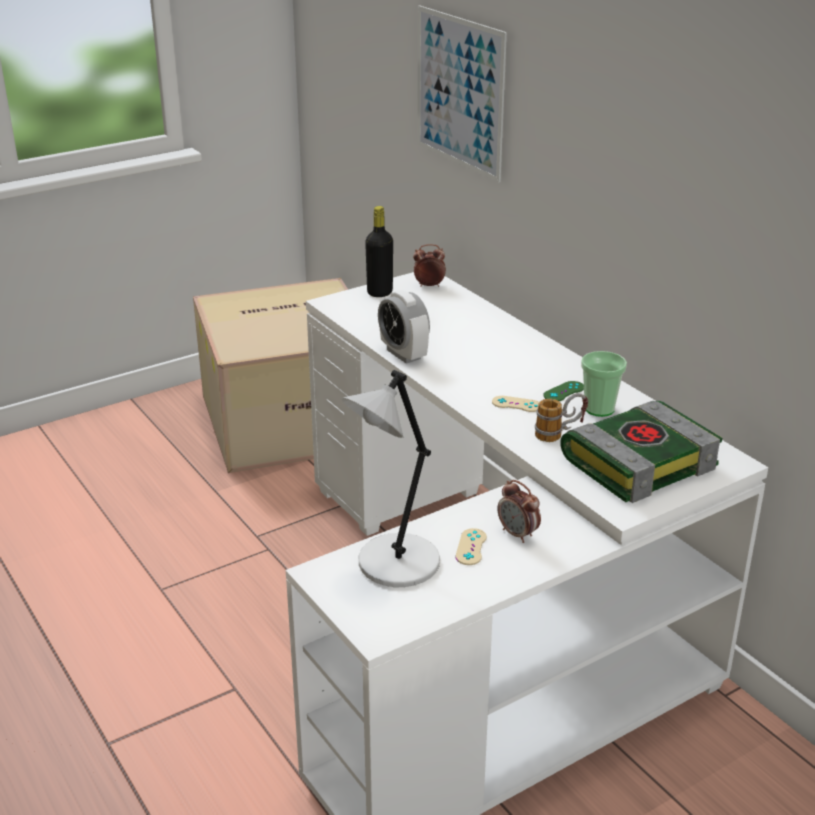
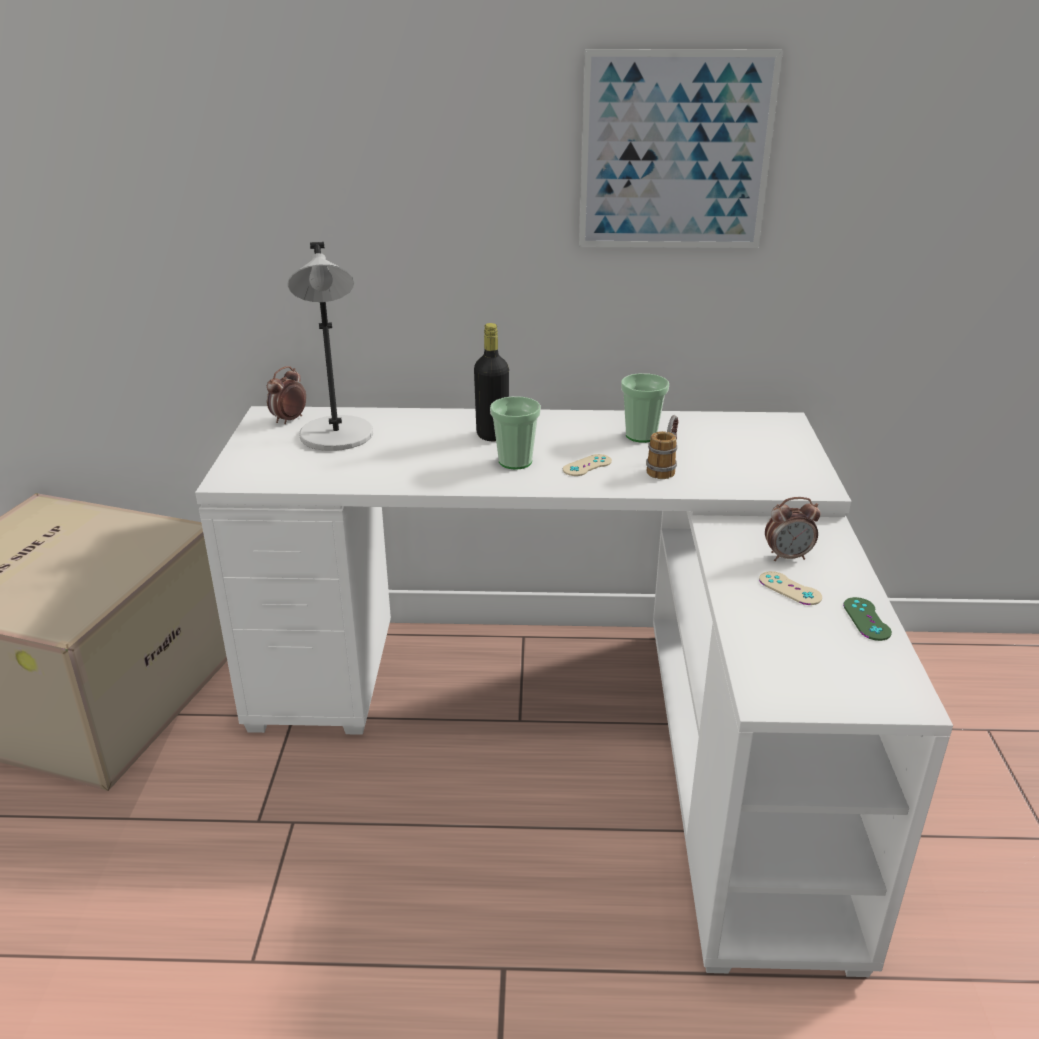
camera: 55 degrees left, 0 degrees up
(379, 292) = (257, 447): black bottle -> black bottle (492, 435)
(395, 564) = (788, 643): grey table lamp -> grey table lamp (337, 437)
(403, 354) = (410, 482): alarm clock -> none
(459, 92) = (261, 167): picture -> picture (675, 152)
(483, 377) = (515, 462): none -> cup
(564, 392) = (592, 438): green game controller -> green game controller (866, 619)
(639, 462) = (747, 453): book -> none

